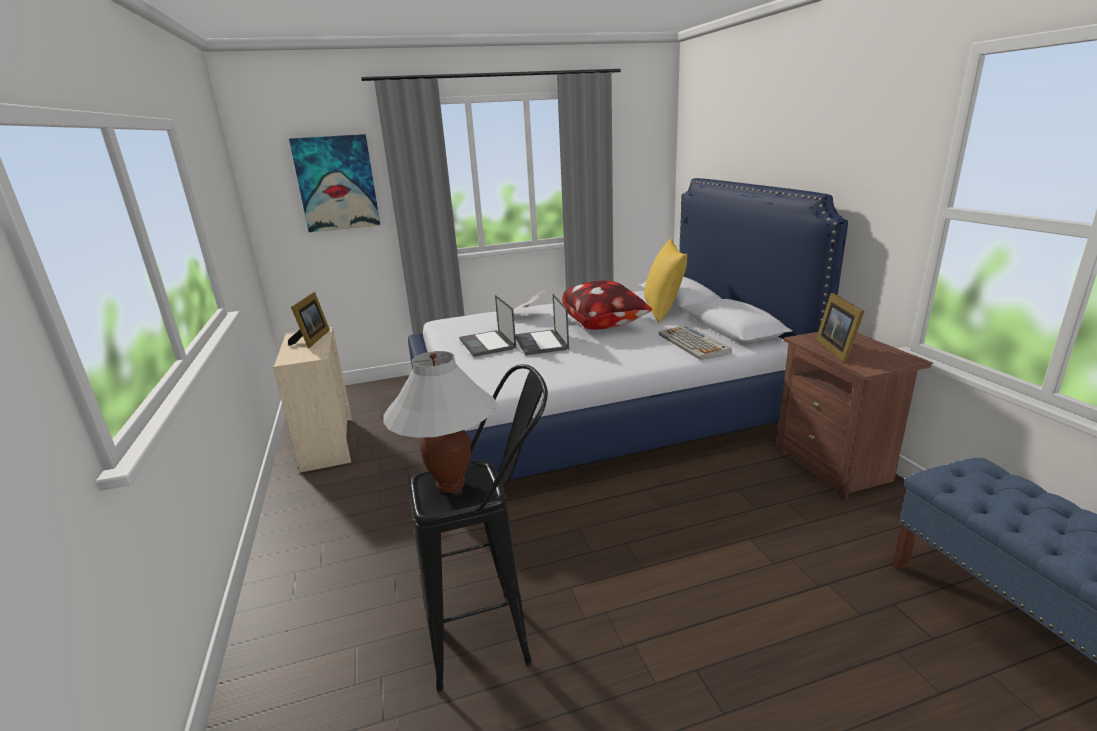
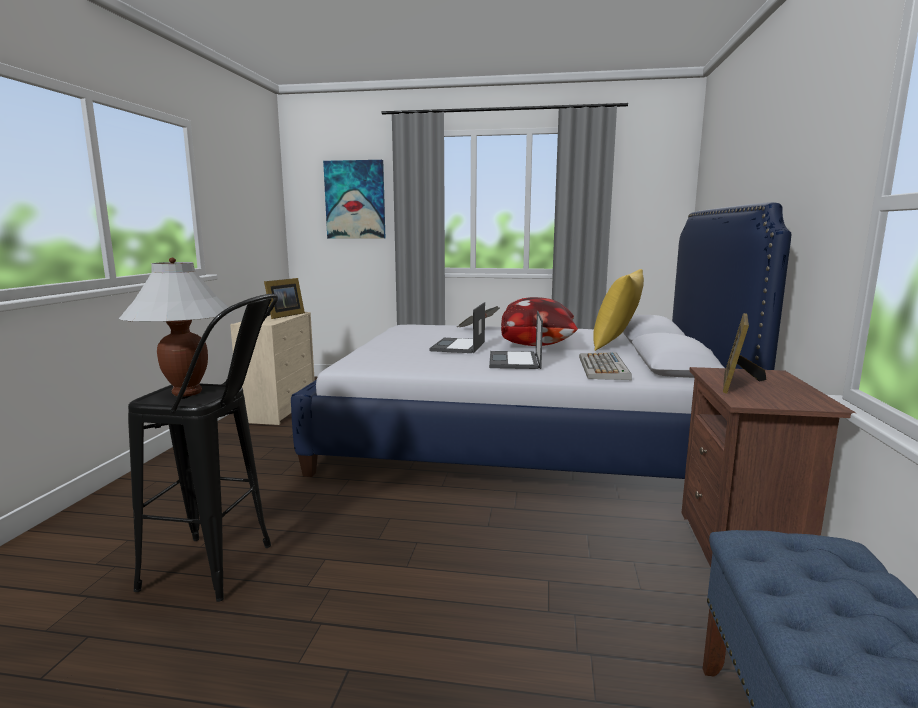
camera: 25 degrees right, 10 degrees down
(487, 344) = (413, 340): laptop -> laptop (514, 361)

